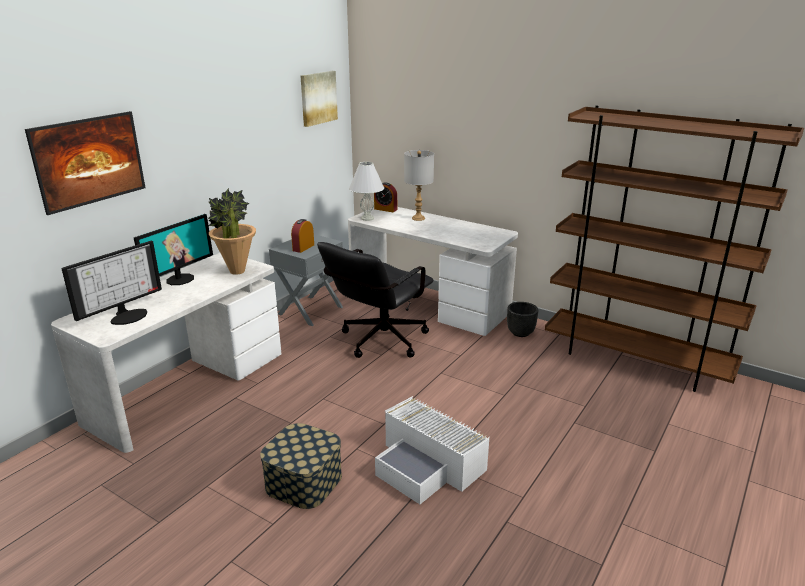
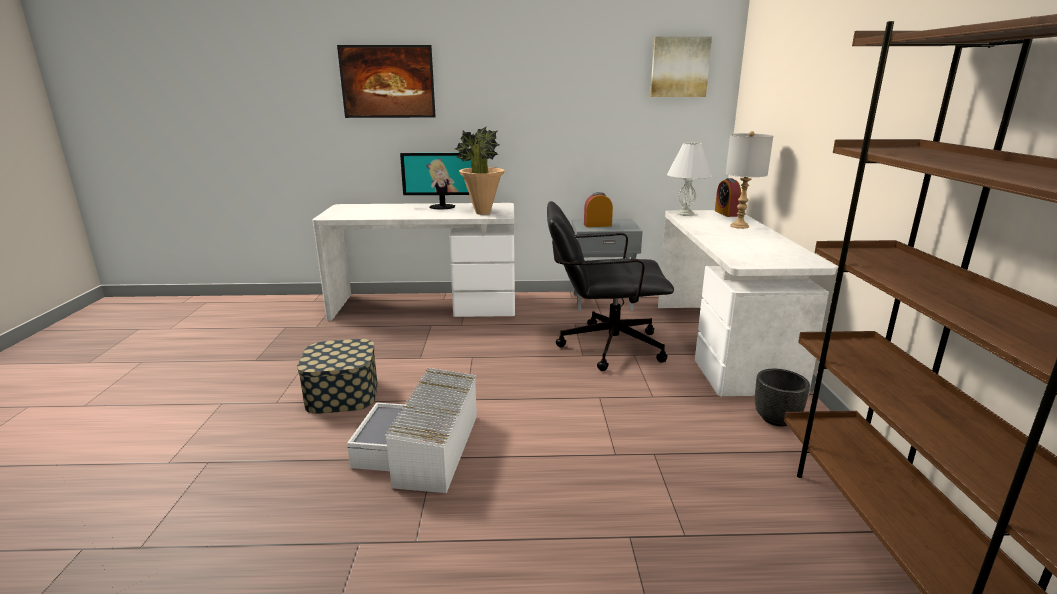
camera: 55 degrees right, 5 degrees down
(127, 315) = (365, 212): monitor -> none

